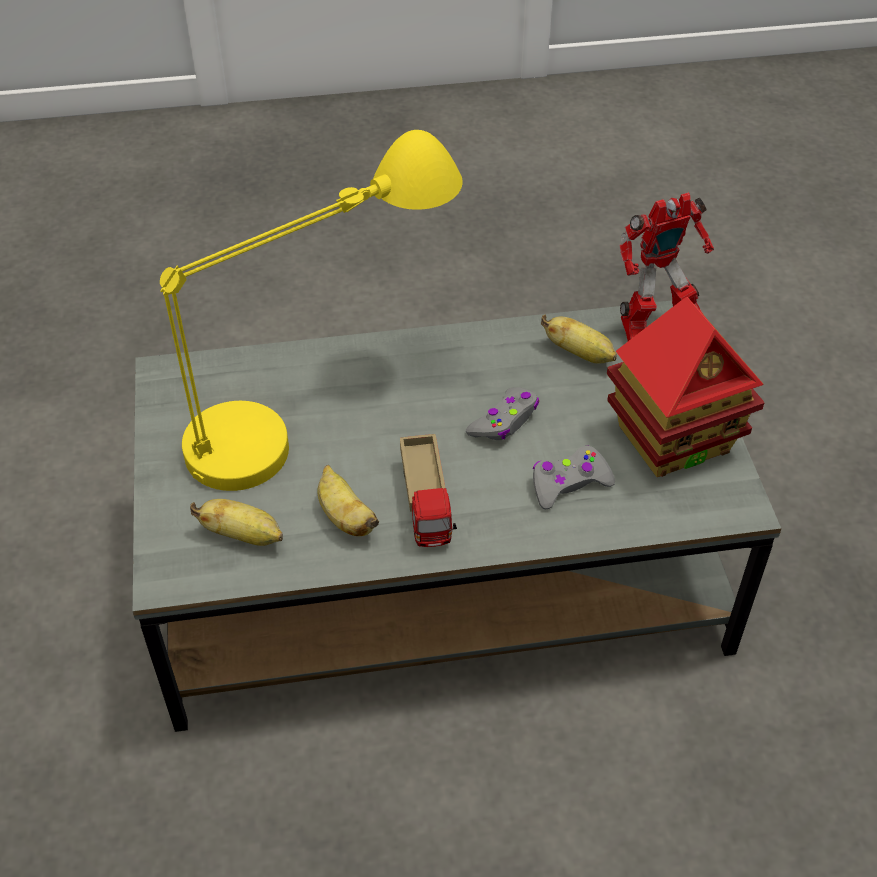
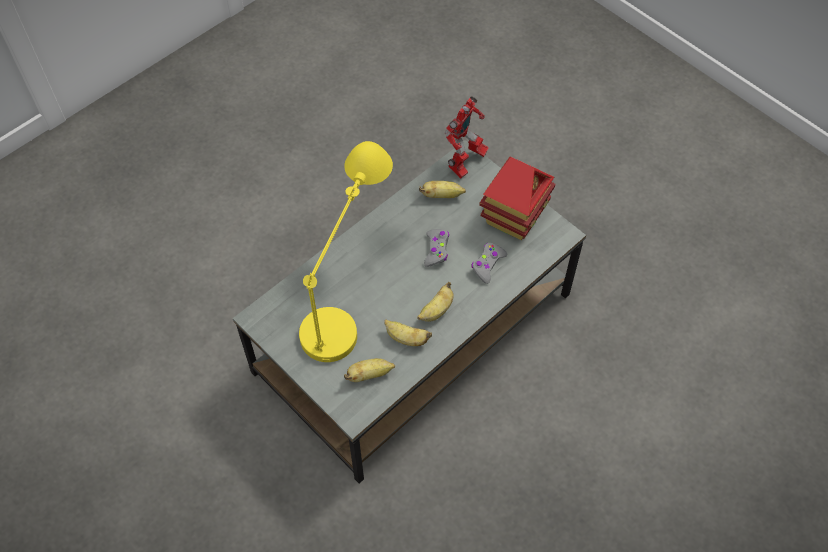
camera: 35 degrees left, 10 degrees up
(427, 504) = (436, 311): toy truck -> banana

